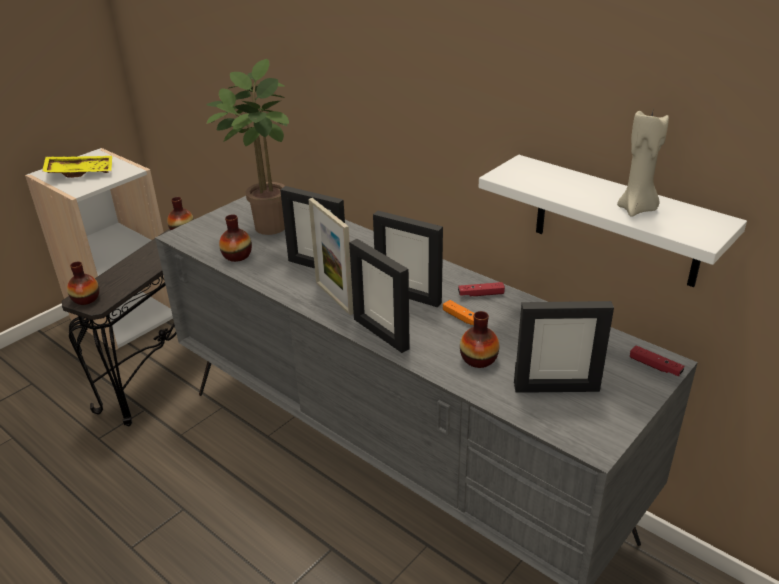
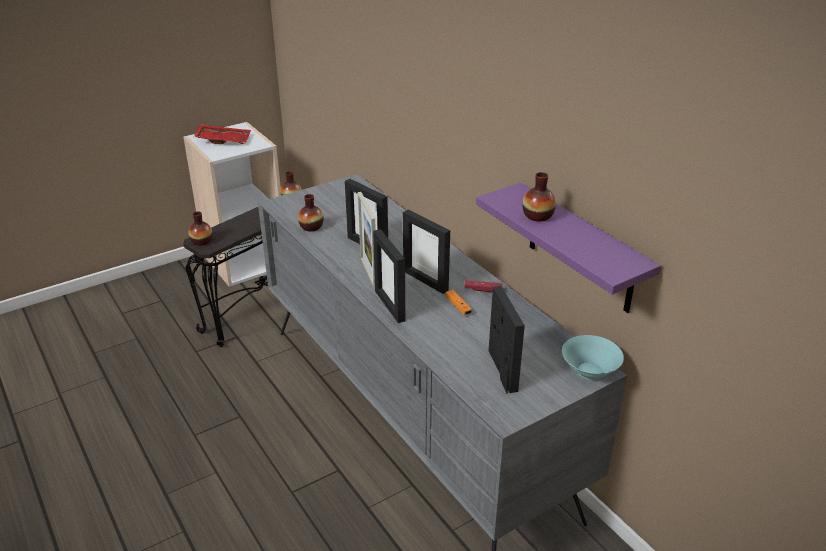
camera: 15 degrees right, 0 degrees up
(80, 172) = (224, 140): yellow tray -> red tray
(266, 225) = (344, 206): potted plant -> none
(478, 359) = (453, 339): vase -> vase (537, 216)
(556, 387) = (501, 371): picture frame -> picture frame turned 120 degrees counterclockwise
(616, 221) = (581, 249): white shelf -> purple shelf
(637, 209) = (579, 242): beige candle -> none
(655, 366) = (589, 371): red game controller -> turquoise bowl

